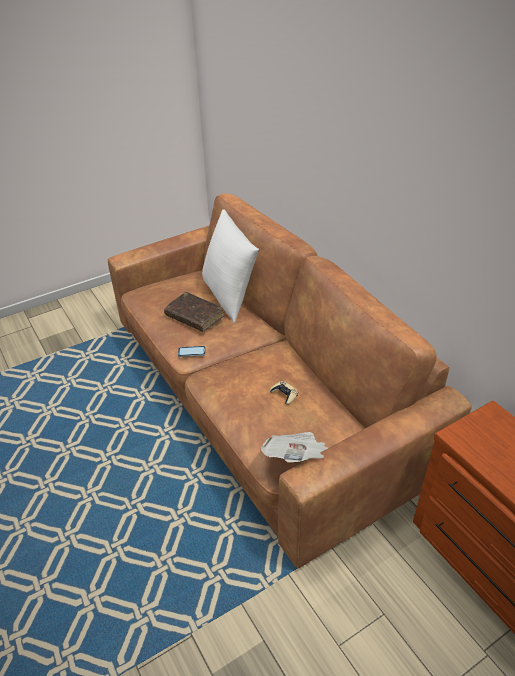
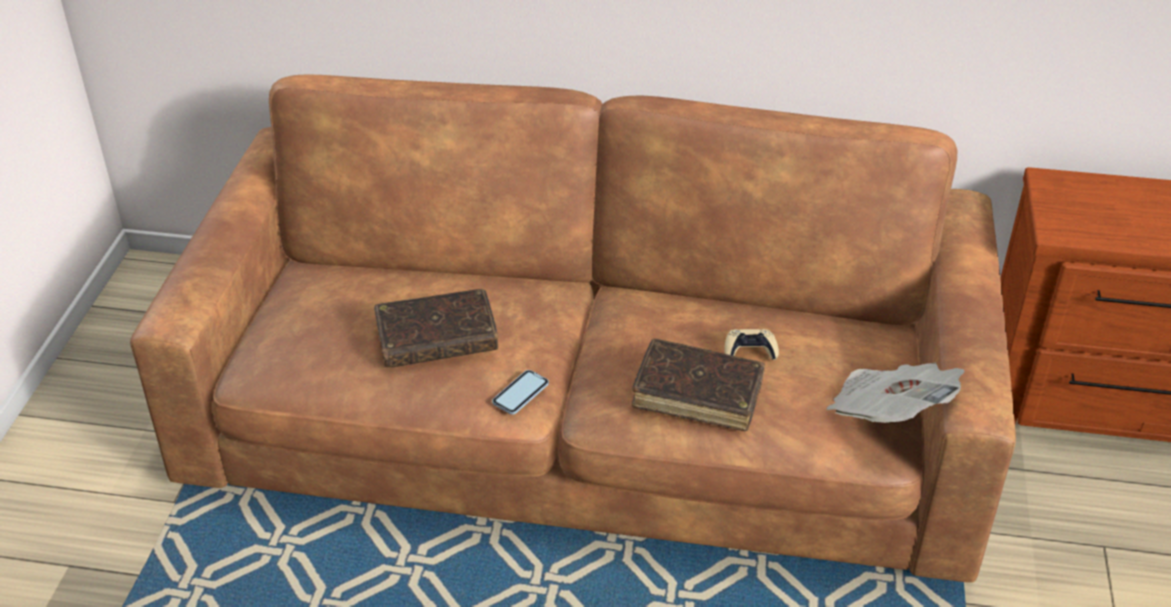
camera: 50 degrees left, 0 degrees up
(230, 296) = (426, 275): white pillow -> none
(240, 395) = (698, 394): none -> brown book

